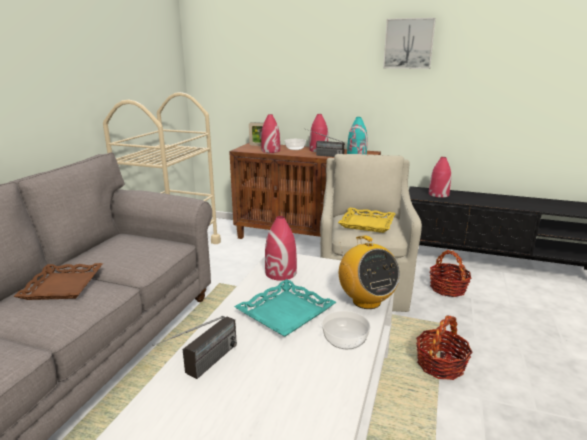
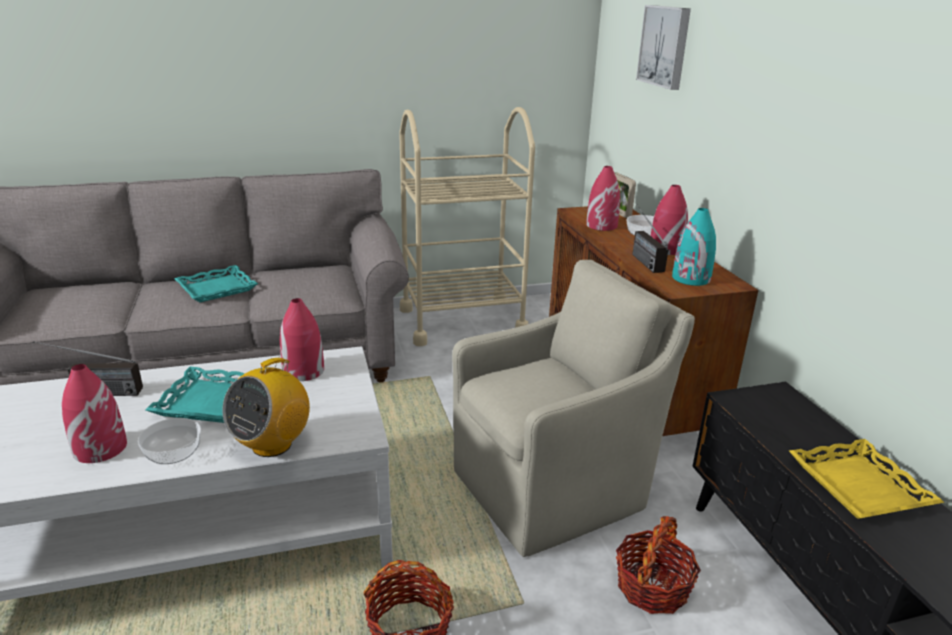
camera: 55 degrees right, 5 degrees up
(62, 286) = (217, 288): brown tray -> turquoise tray
(366, 224) = (528, 385): yellow tray -> yellow tray (858, 486)
(408, 44) = (842, 80): picture -> picture (665, 46)
(438, 194) = (788, 420): red vase -> red vase (100, 448)

